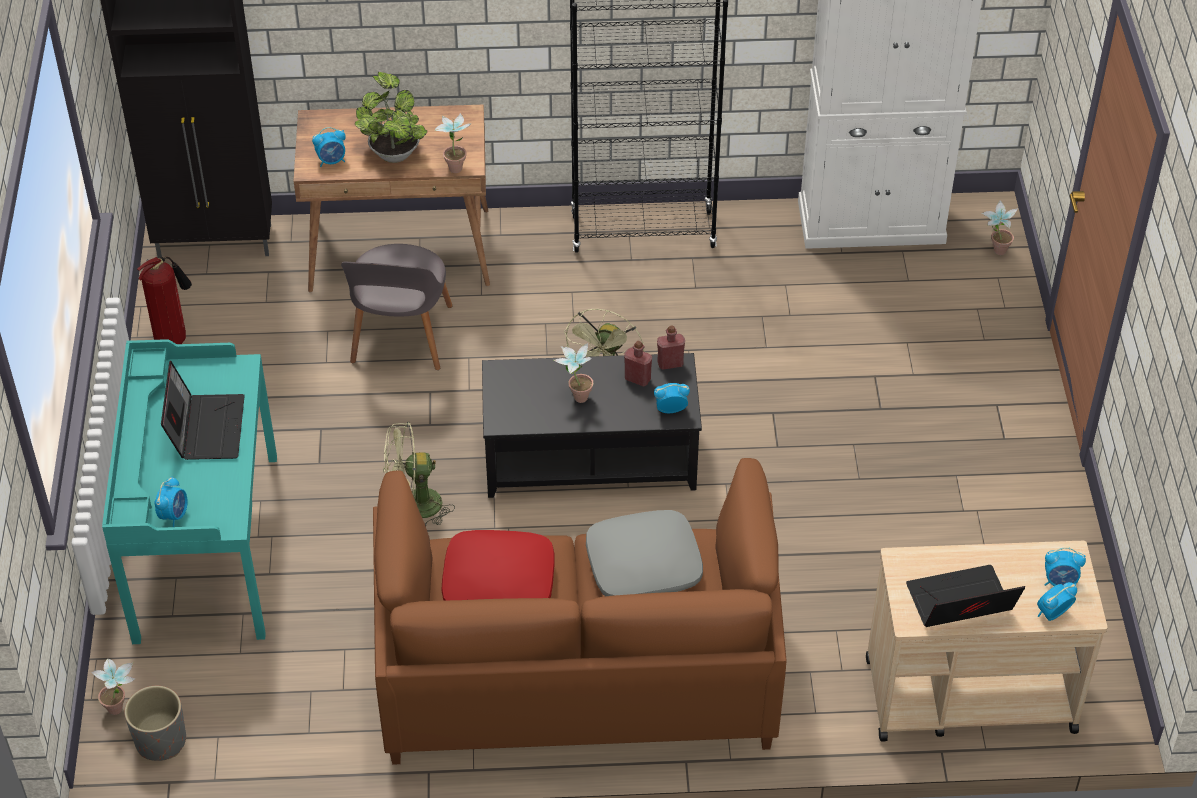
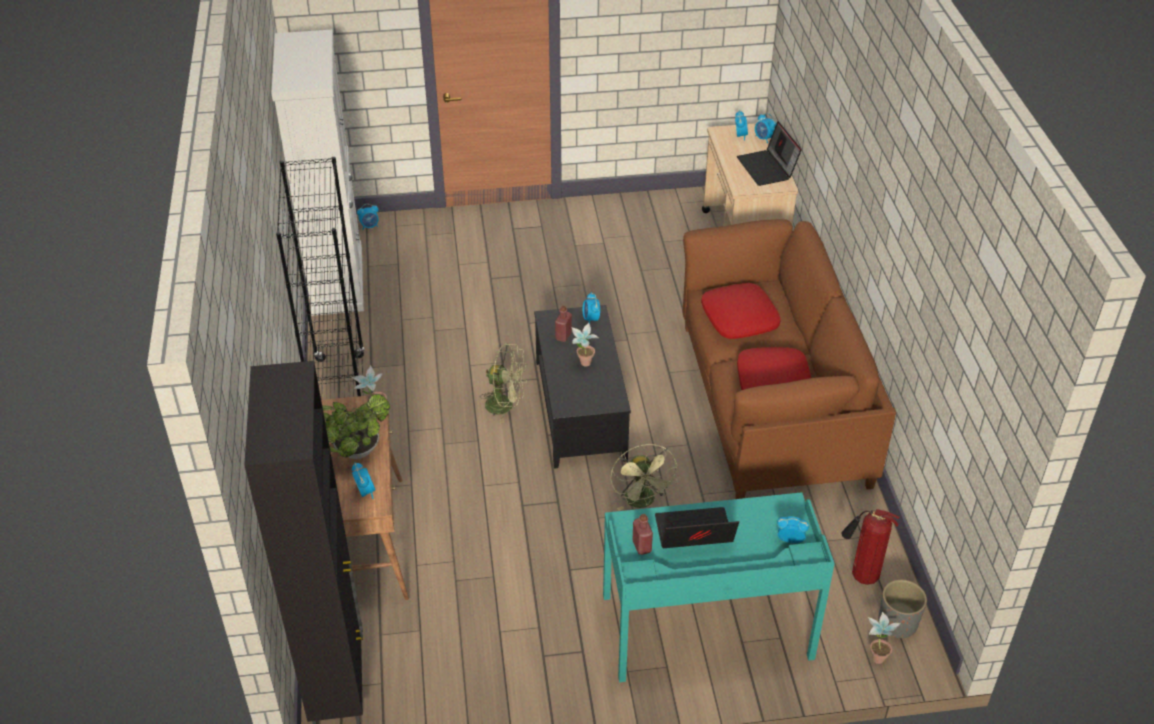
camera: 95 degrees left, 5 degrees down
(173, 338) = (469, 694): fire extinguisher -> fire extinguisher (861, 575)
(401, 338) = (463, 530): grey chair -> none
(643, 565) = (740, 319): grey pillow -> red pillow
(670, 363) = (546, 321): red bottle -> red bottle (642, 546)
(995, 251) = (370, 226): potted plant -> alarm clock

